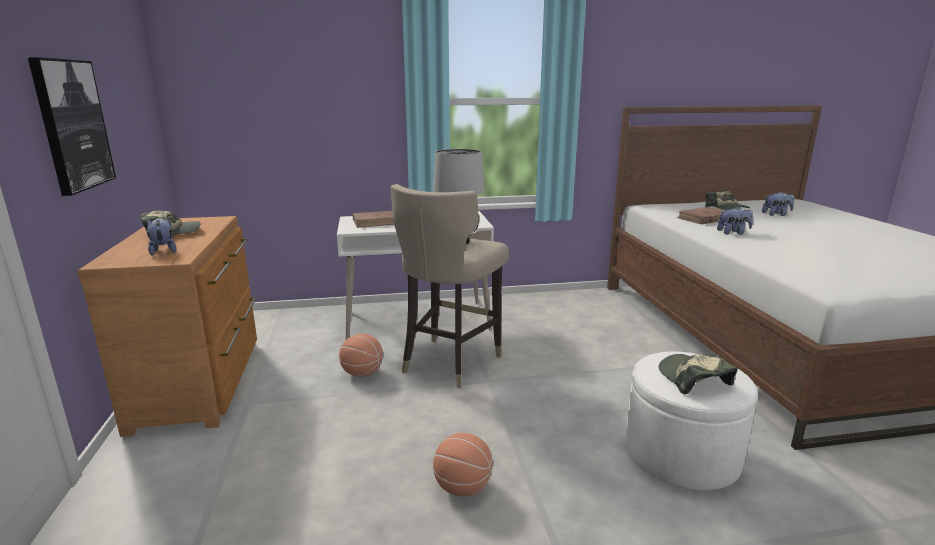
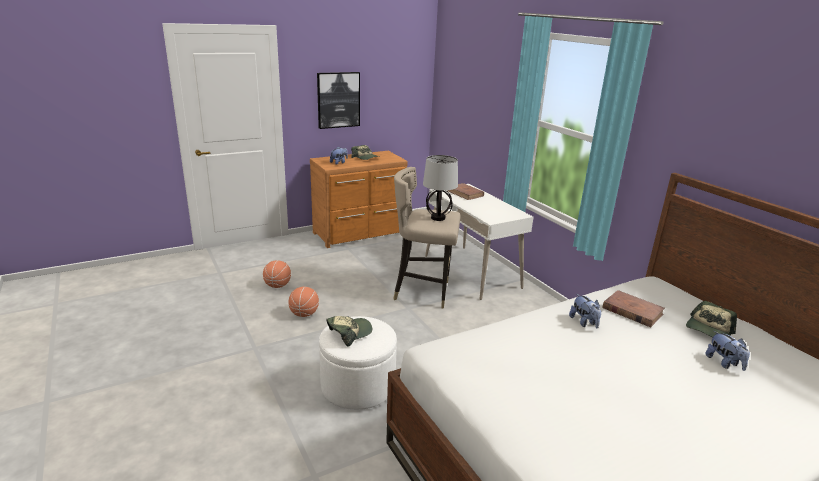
camera: 70 degrees right, 5 degrees up
(362, 373) = (392, 268): basketball -> basketball (277, 285)

